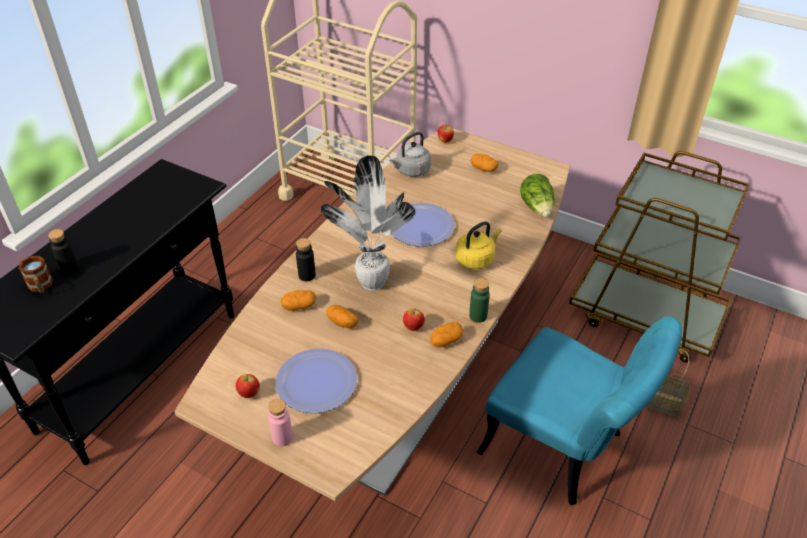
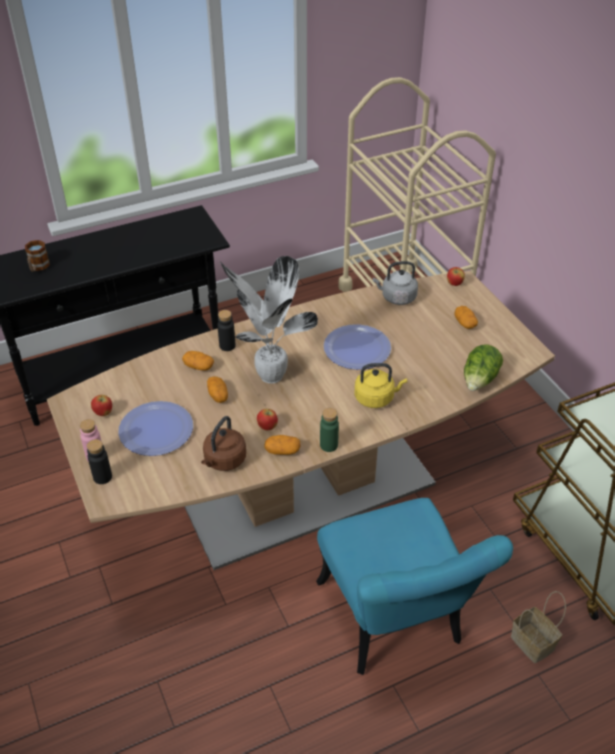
camera: 35 degrees right, 0 degrees up
(69, 267) = (66, 261): black bottle -> black bottle (102, 477)
(405, 376) = (224, 461): none -> brown kettle

